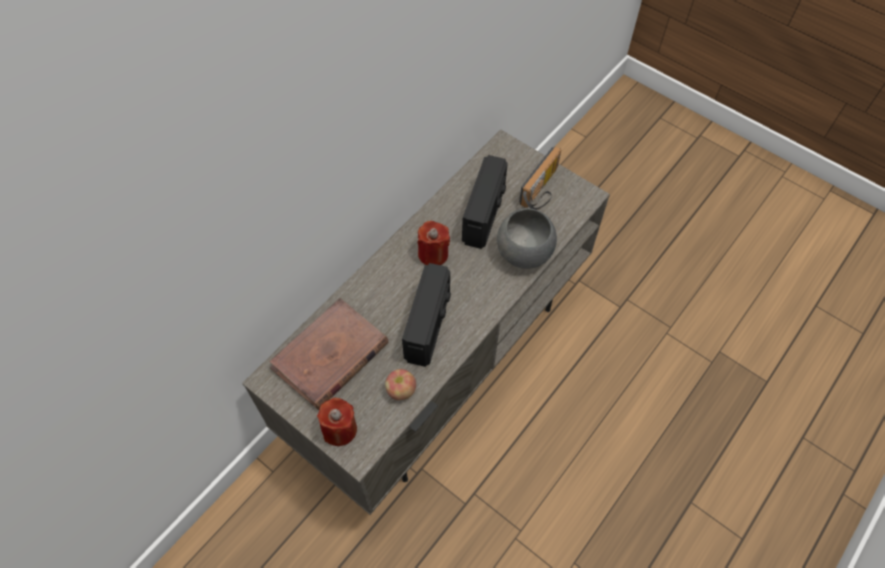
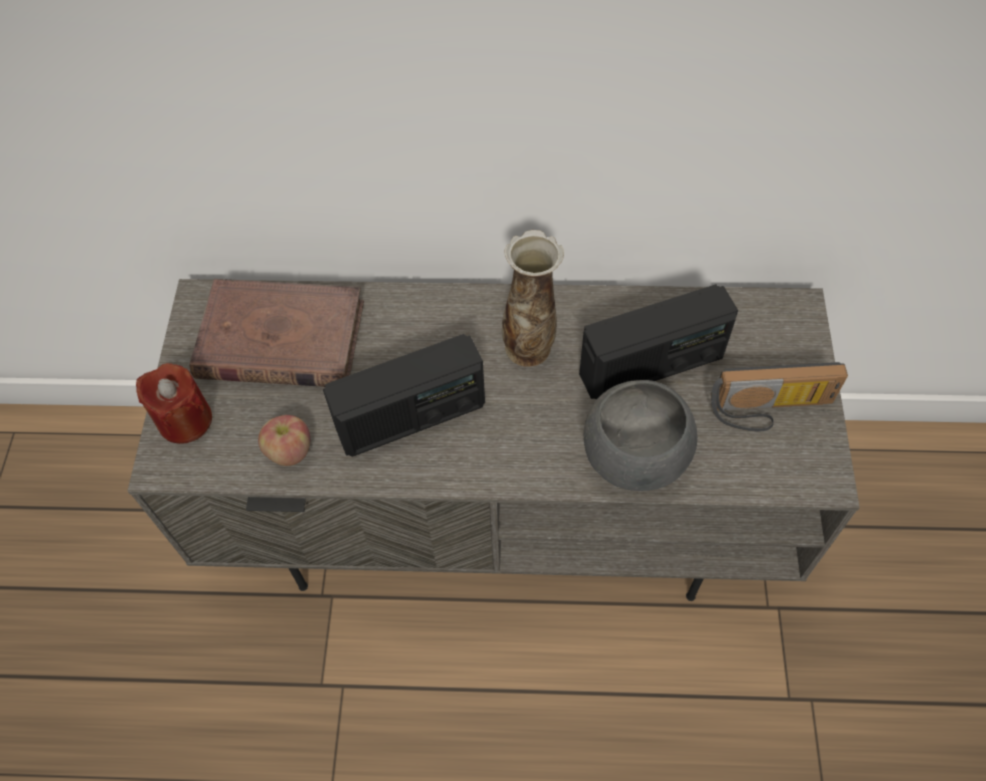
camera: 55 degrees right, 0 degrees up
(433, 254) = (529, 348): red candle -> vase

